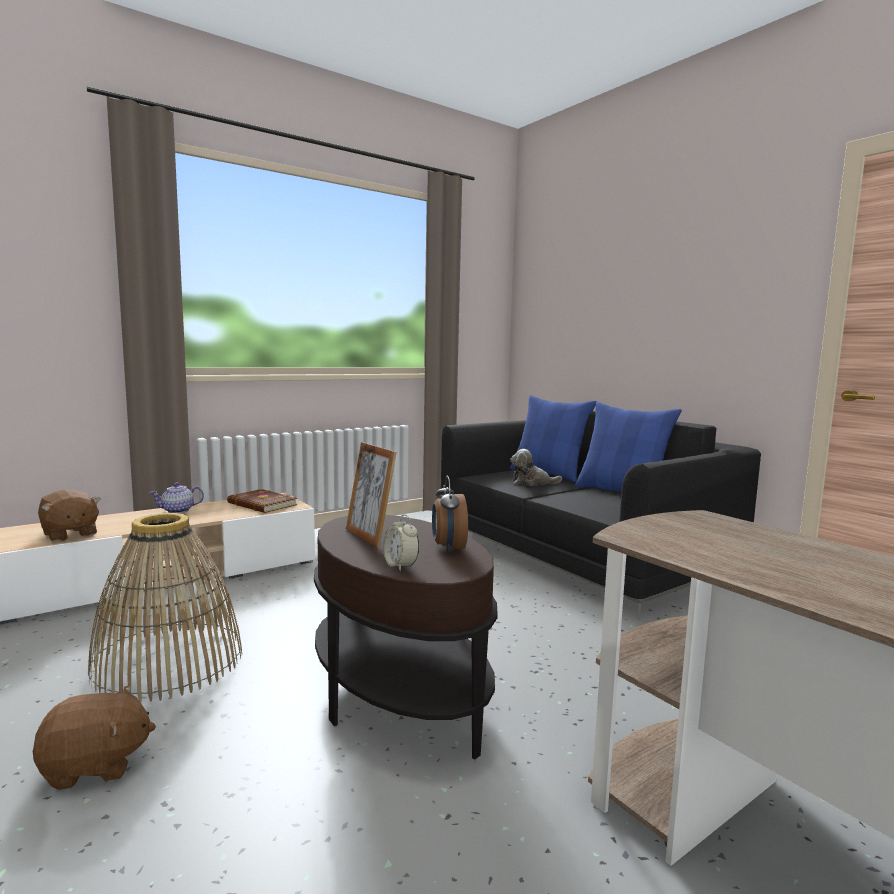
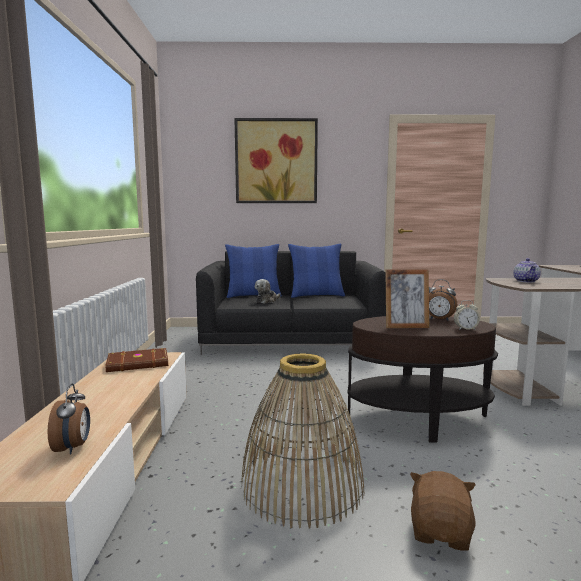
camera: 55 degrees left, 0 degrees up
(69, 534) = (73, 447): brown plush toy -> alarm clock
(177, 511) = (87, 392): teapot -> teapot (526, 281)
(634, 269) = (276, 161): none -> picture

